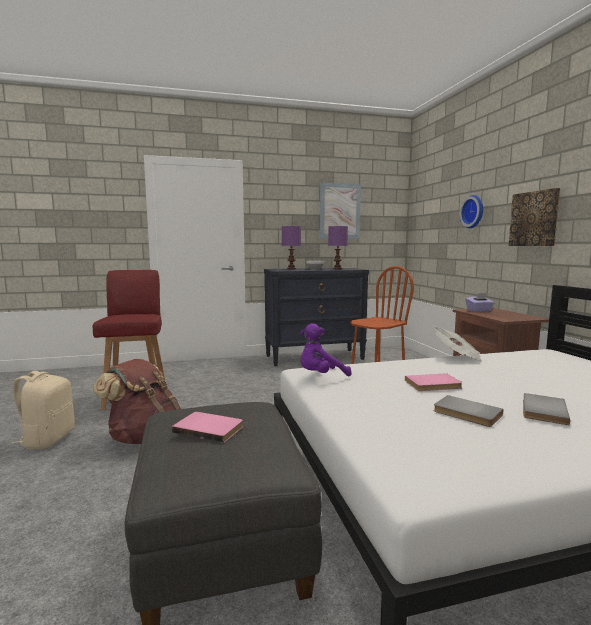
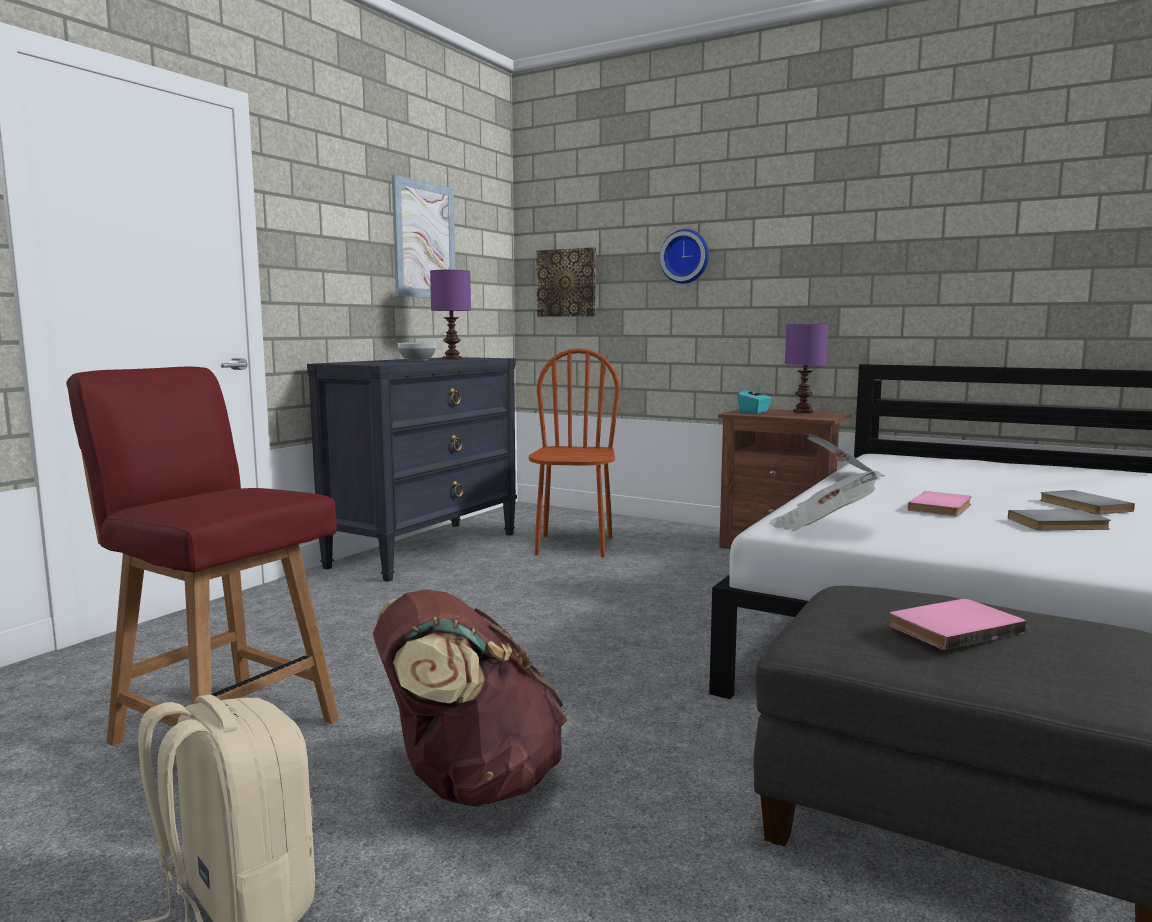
camera: 45 degrees left, 0 degrees up
(291, 269) = (369, 361): purple table lamp -> purple table lamp (803, 412)
(321, 376) = (822, 528): purple plush toy -> newspaper
(479, 311) = (754, 412): purple tissue box -> turquoise tissue box
(534, 219) = (809, 271): picture -> picture (567, 283)

